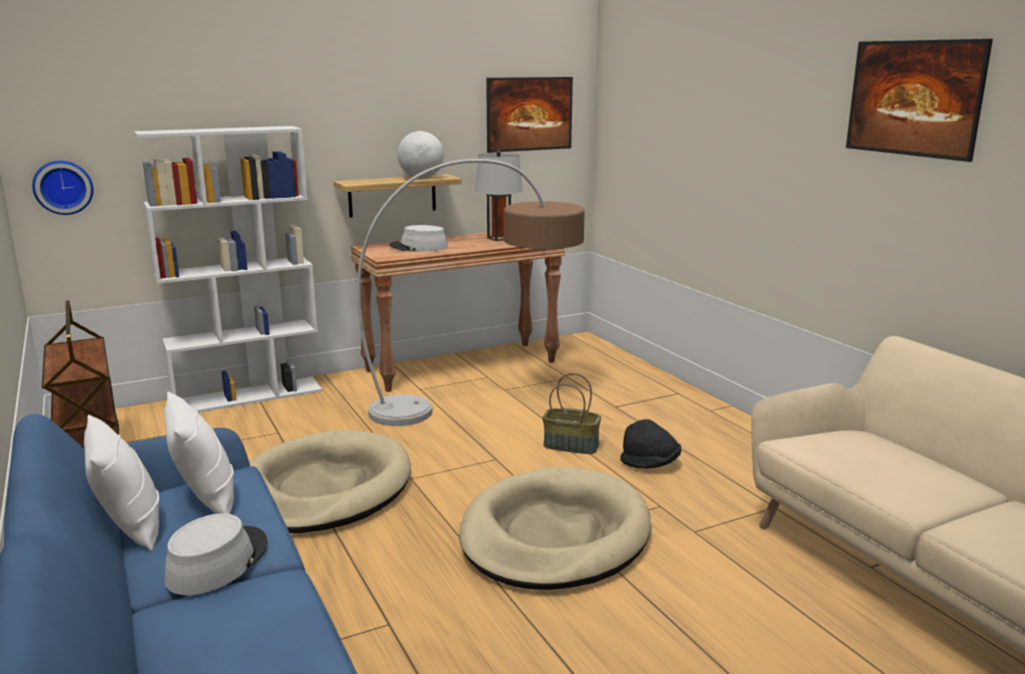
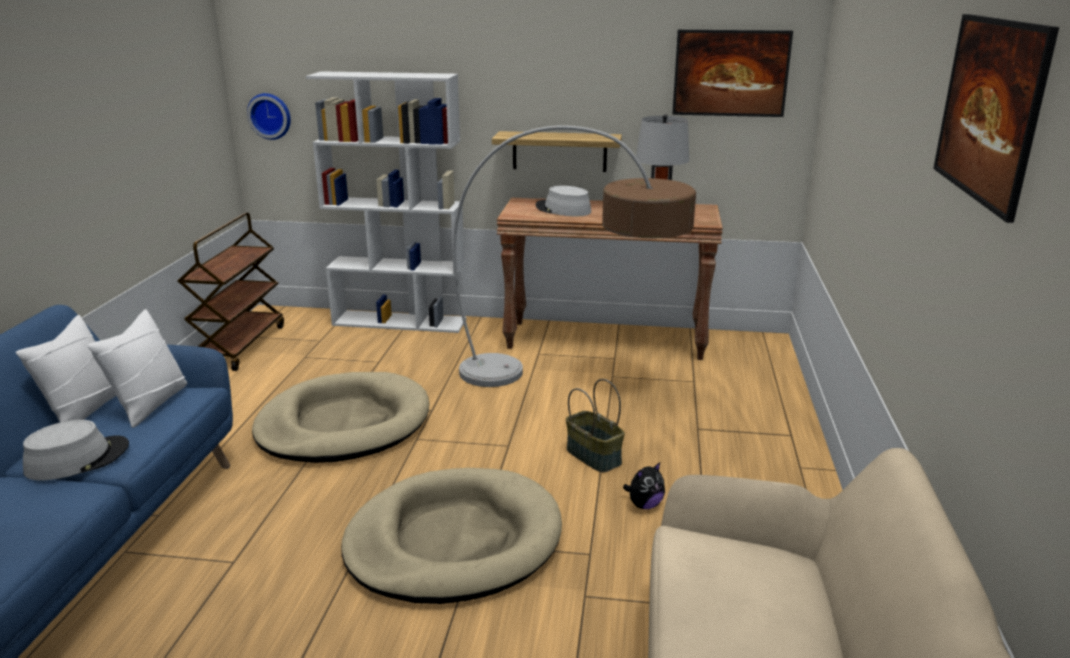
camera: 35 degrees right, 5 degrees up
(421, 178) = (582, 137): globe -> none
(650, 464) = (644, 505): black hat -> plush toy

